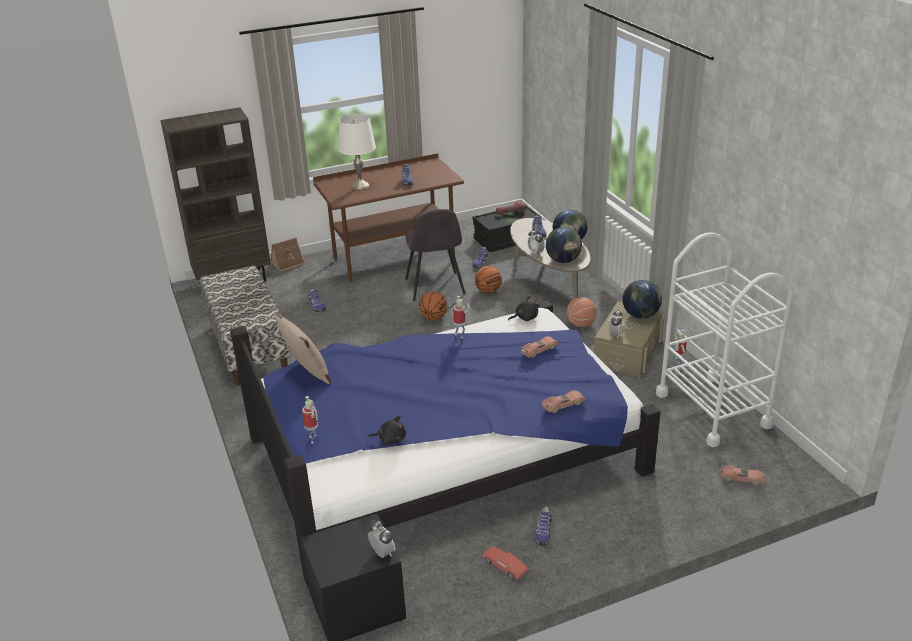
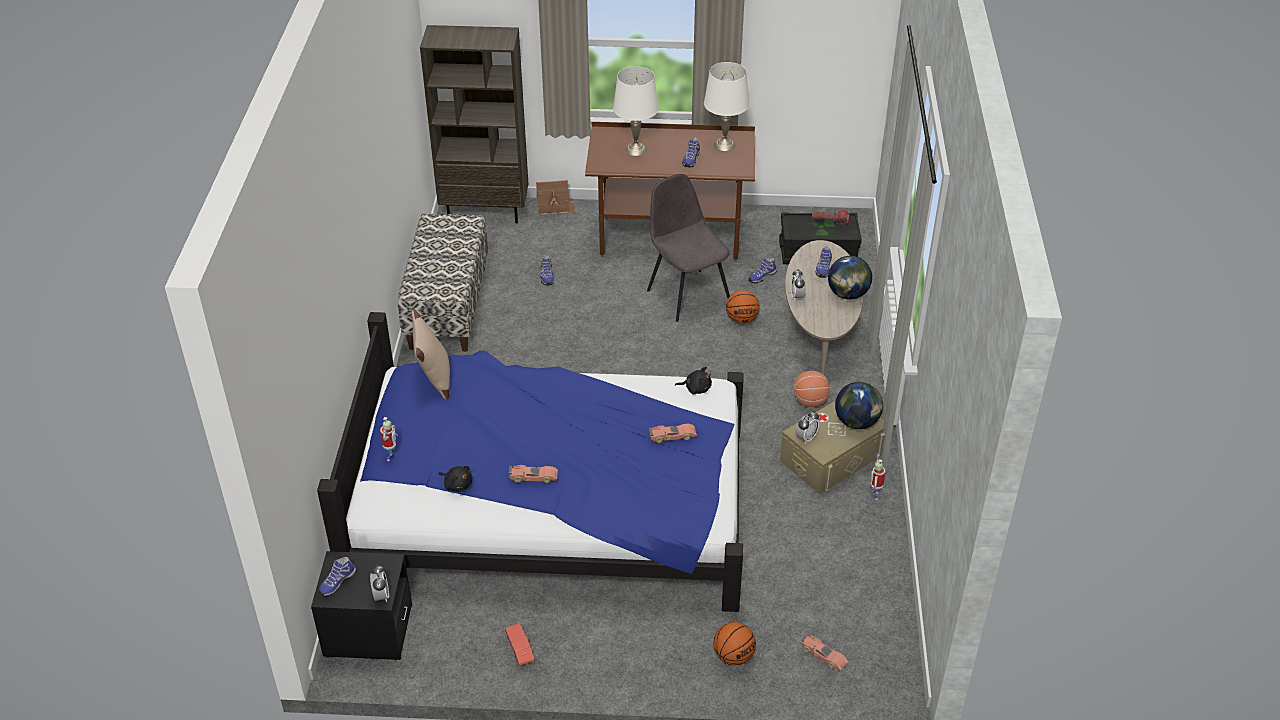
camera: 25 degrees right, 10 degrees up
(424, 168) = (724, 144): none -> white table lamp
(434, 318) = (657, 335): basketball -> basketball (733, 656)
(435, 287) = (687, 294): grey chair -> grey chair turned 135 degrees clockwise
(460, 335) = (611, 387): toy robot -> none
(543, 532) = (580, 629): shoe -> shoe (337, 582)
(563, 260) = (819, 319): globe -> none
(563, 405) = (643, 510): toy car -> toy car (533, 477)
(712, 409) = (864, 565): white cart -> none

